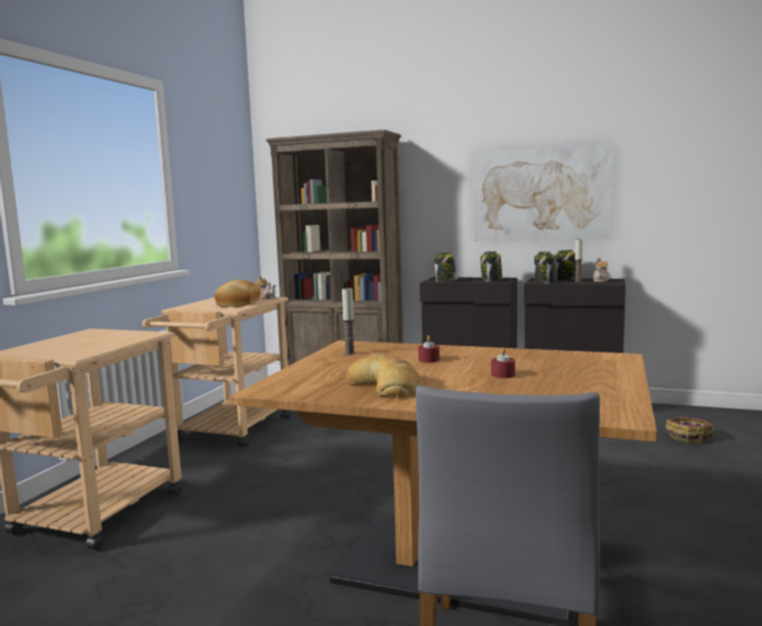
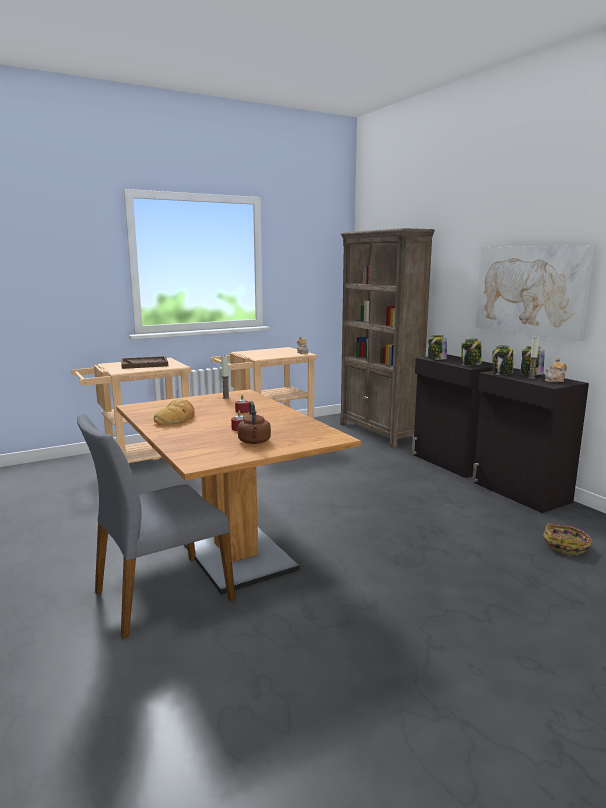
camera: 40 degrees right, 5 degrees up
(82, 341) = (144, 364): none -> brown tray
(239, 304) = (275, 354): bread -> none
(575, 381) = (254, 442): none -> brown kettle

